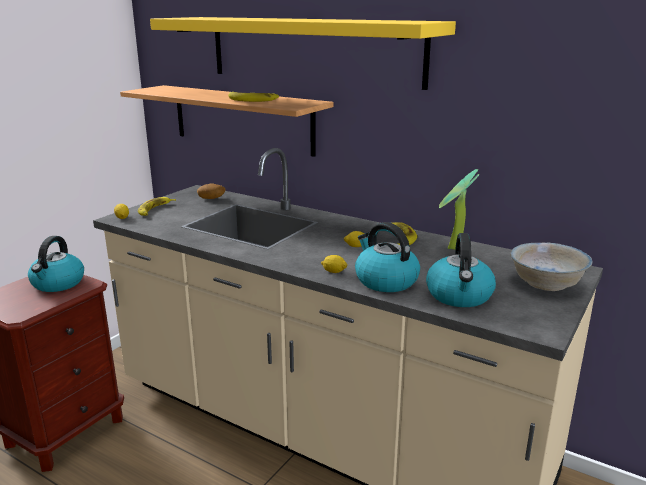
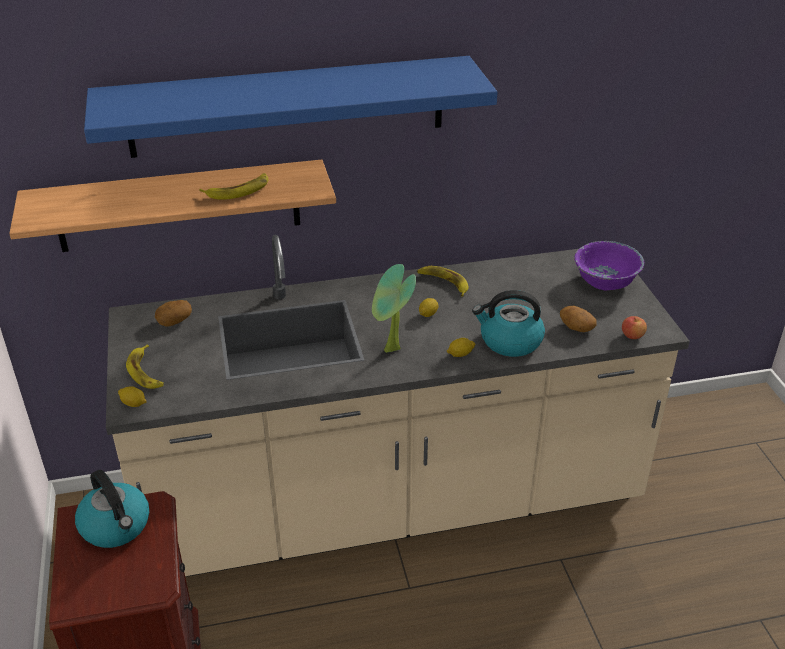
camera: 45 degrees left, 15 degrees up
(312, 50) = (287, 106): yellow shelf -> blue shelf
(453, 249) = (501, 277): potted plant -> potted plant (391, 351)
(459, 296) = (576, 327): kettle -> potato
(504, 322) = (632, 336): none -> apple
(547, 283) = (605, 281): white bowl -> purple bowl

